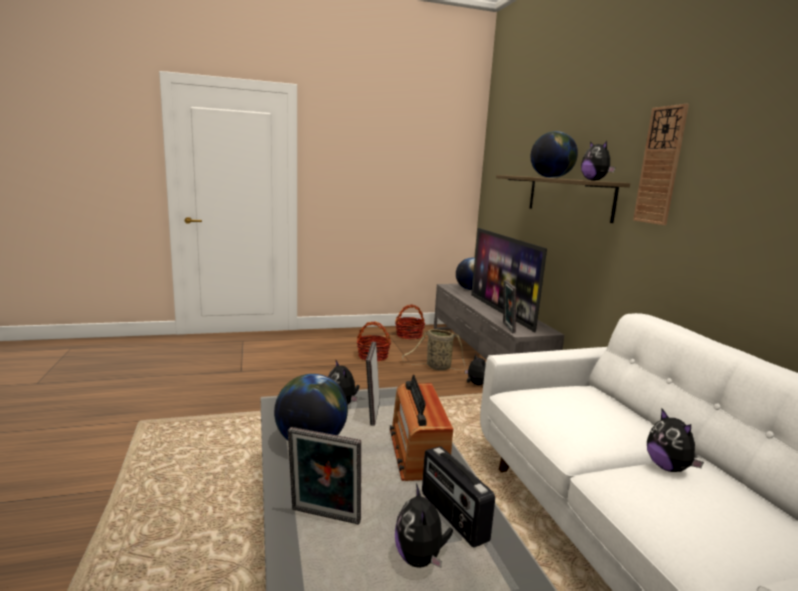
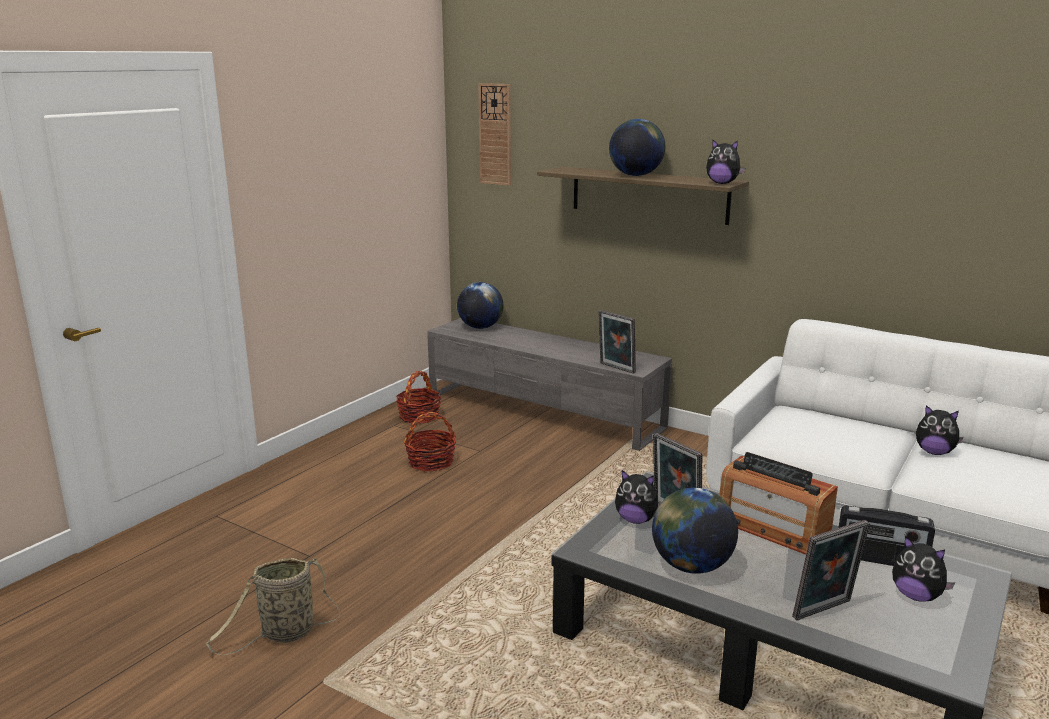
camera: 40 degrees left, 5 degrees up
(436, 367) = (521, 446): basket -> basket (284, 634)
(475, 384) = (589, 449): plush toy -> none
(501, 312) = (573, 349): television -> none
(660, 166) = (789, 164): wall clock -> wall clock (495, 134)

